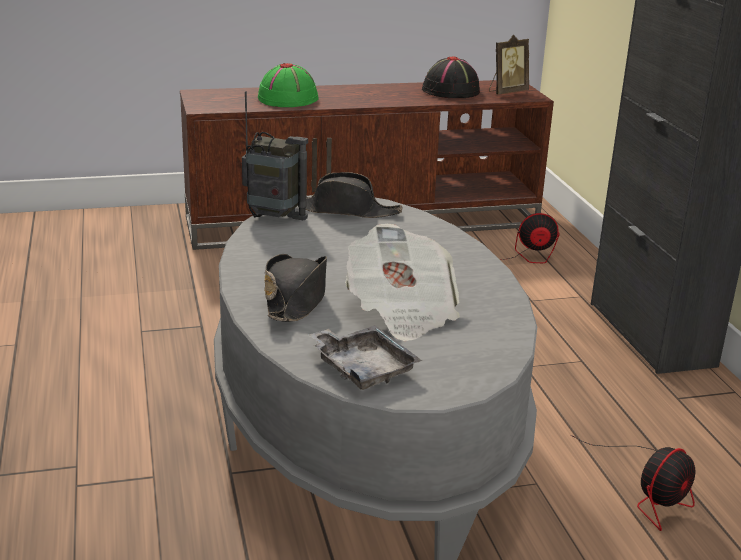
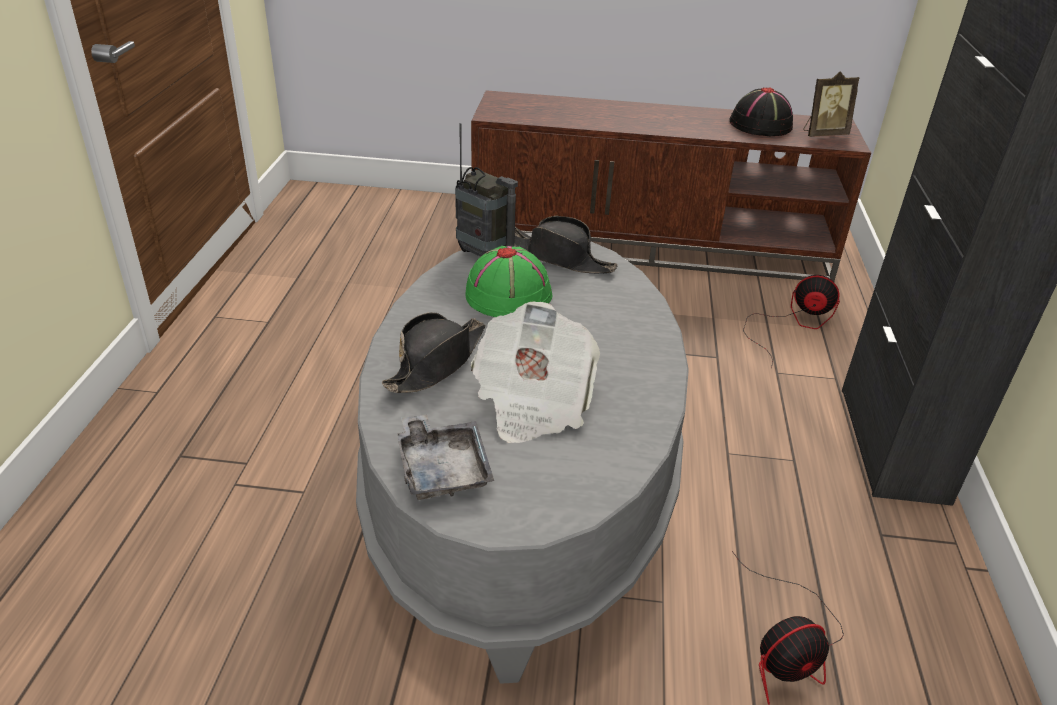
camera: 20 degrees right, 10 degrees up
(288, 99) = (582, 114): green hat -> green hat (509, 295)

